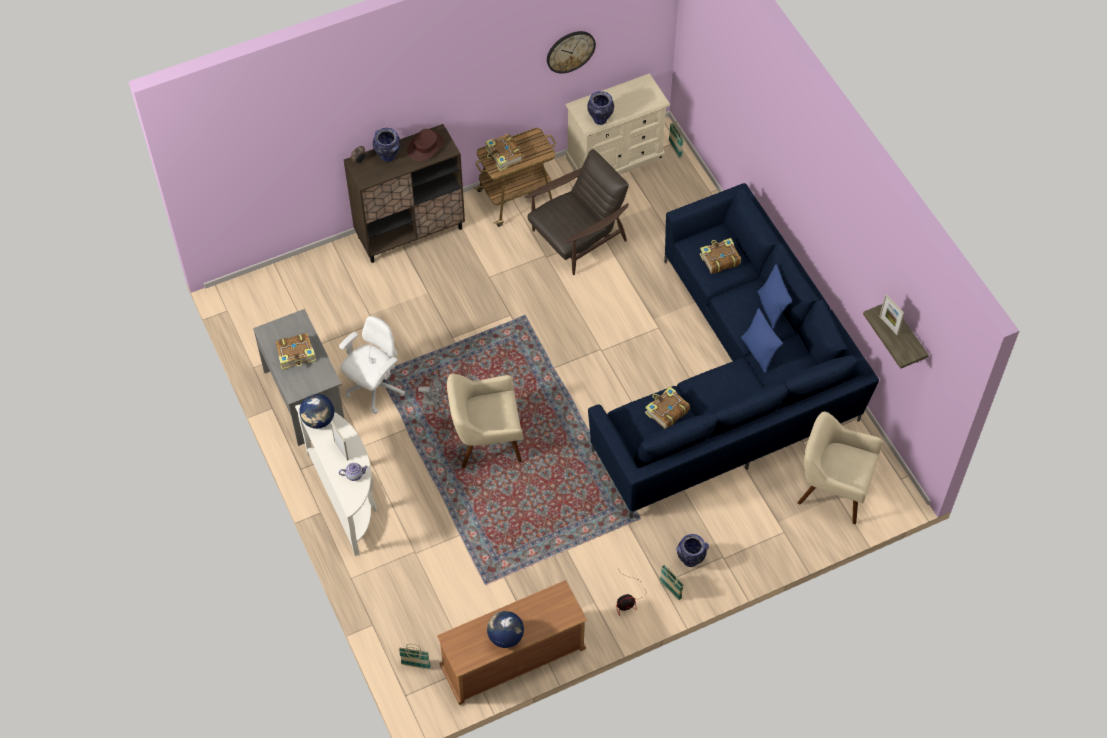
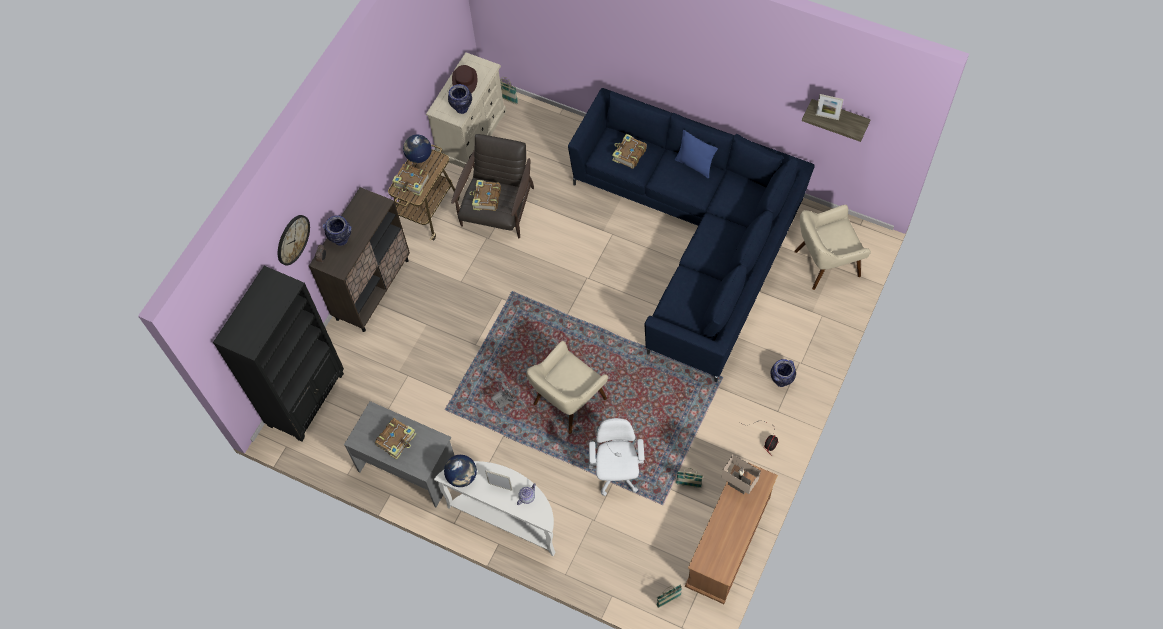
camera: 35 degrees left, 5 degrees up
(277, 285) = (307, 399): none -> black bookcase
(374, 388) = (453, 423): white office chair -> white office chair (616, 473)
(425, 147) = (363, 213): brown hat -> brown hat (465, 81)
(505, 637) = (735, 530): globe -> globe (419, 157)
(543, 602) = (737, 485): none -> beige table lamp
(570, 51) = (416, 68): wall clock -> wall clock (292, 239)
(666, 411) = (692, 288): book -> book (486, 199)
(670, 590) = (787, 411): basket -> basket (688, 484)
(758, 353) = (714, 202): blue pillow -> none

